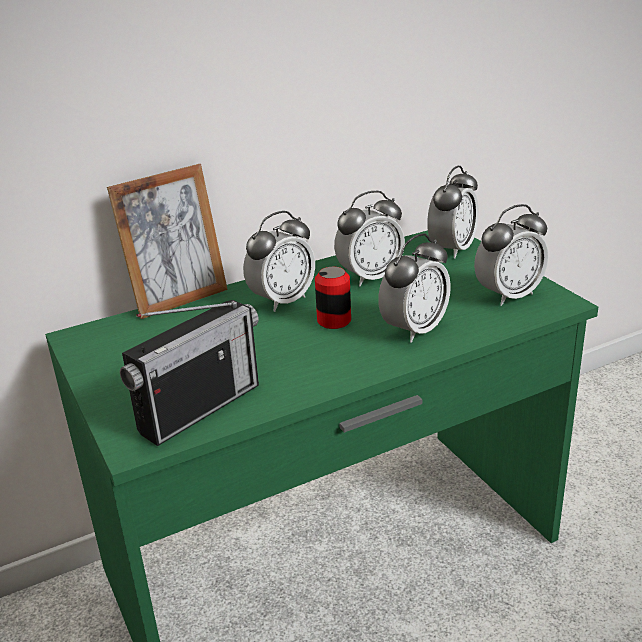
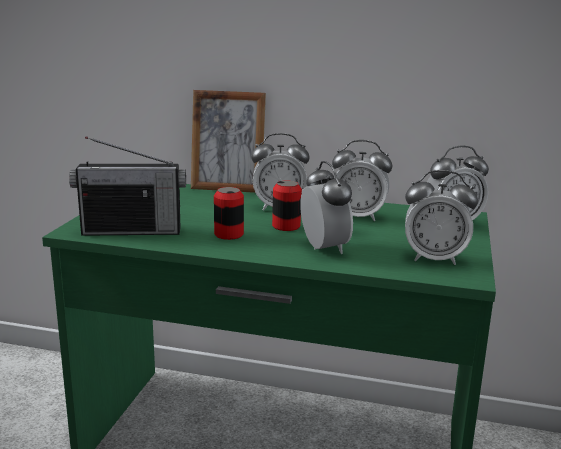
camera: 40 degrees right, 10 degrees down
(304, 359) = (229, 234): none -> can
(414, 330) = (324, 248): alarm clock -> alarm clock turned 105 degrees counterclockwise

